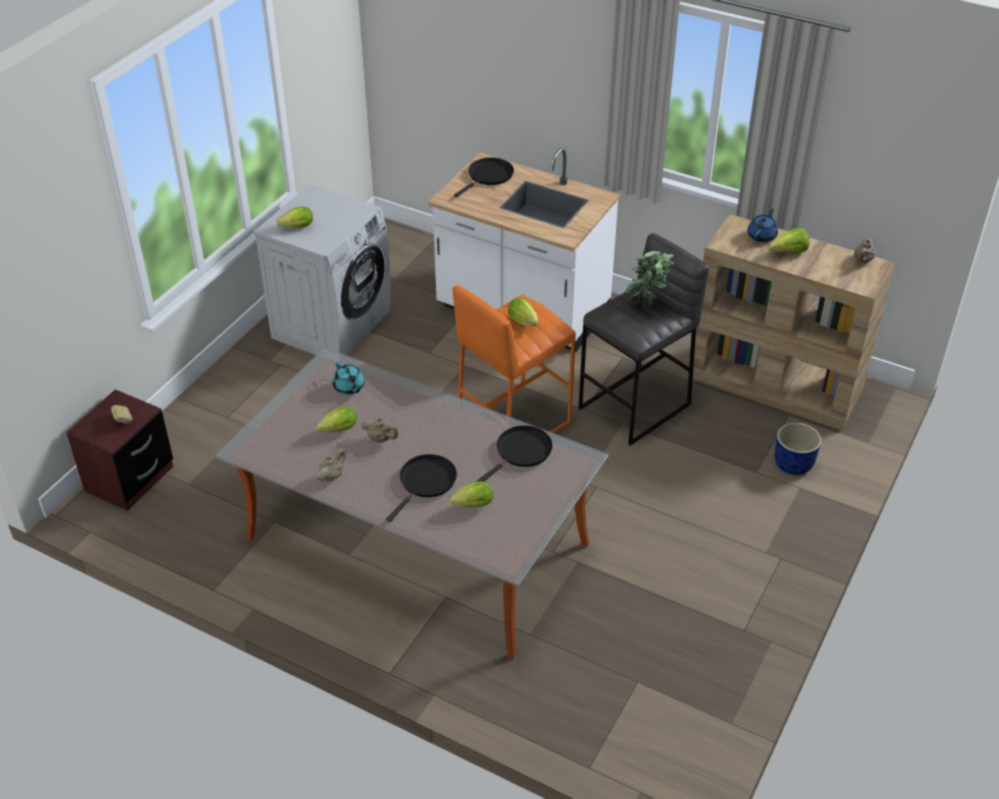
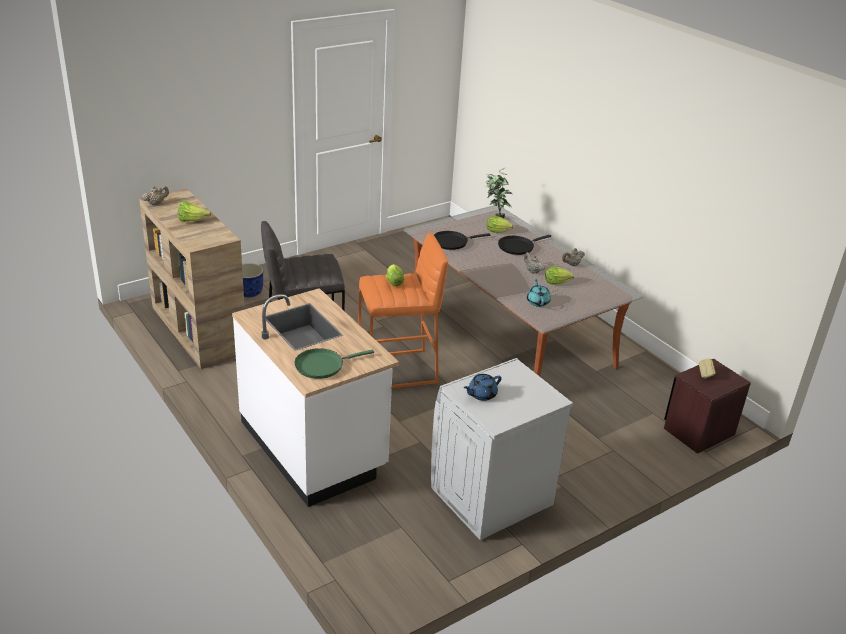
camera: 155 degrees left, 10 degrees down
(295, 227) = (531, 392): lettuce -> none
(488, 176) = (322, 365): black frying pan -> green frying pan
(646, 307) = (301, 265): potted plant -> potted plant (495, 216)
(762, 236) = (192, 233): blue teapot -> blue teapot (481, 394)

